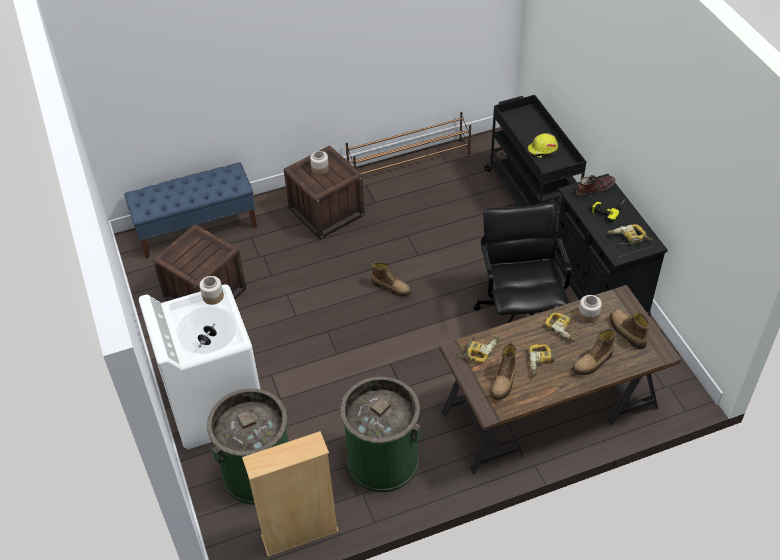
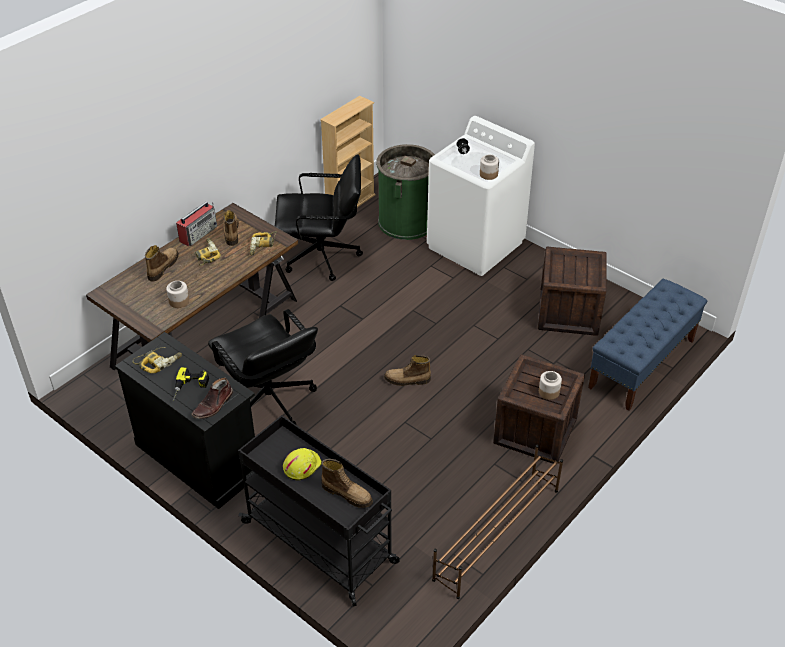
camera: 150 degrees right, 5 degrees down
(382, 460) = (322, 257): green trash can -> black office chair
(539, 394) = (199, 233): none -> radio
(563, 327) = (198, 284): power drill -> none
(626, 332) = (139, 299): boot -> boot (347, 493)

